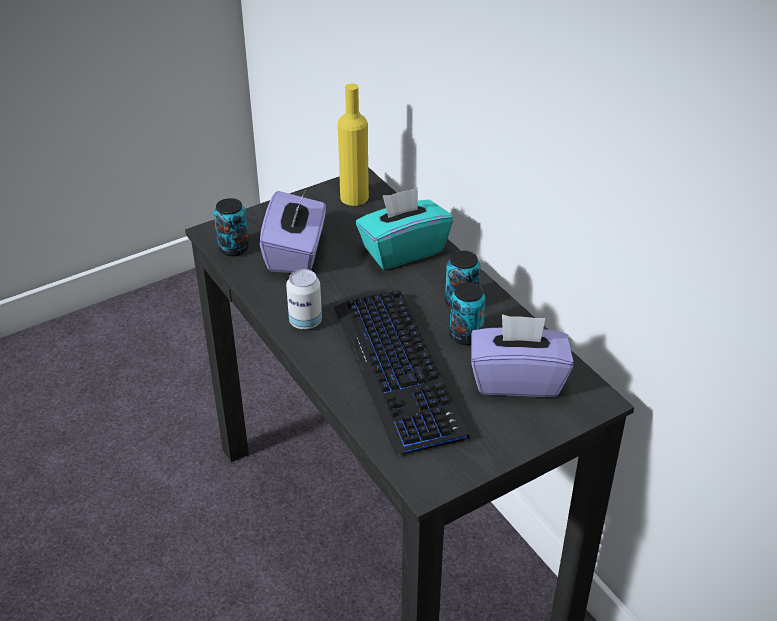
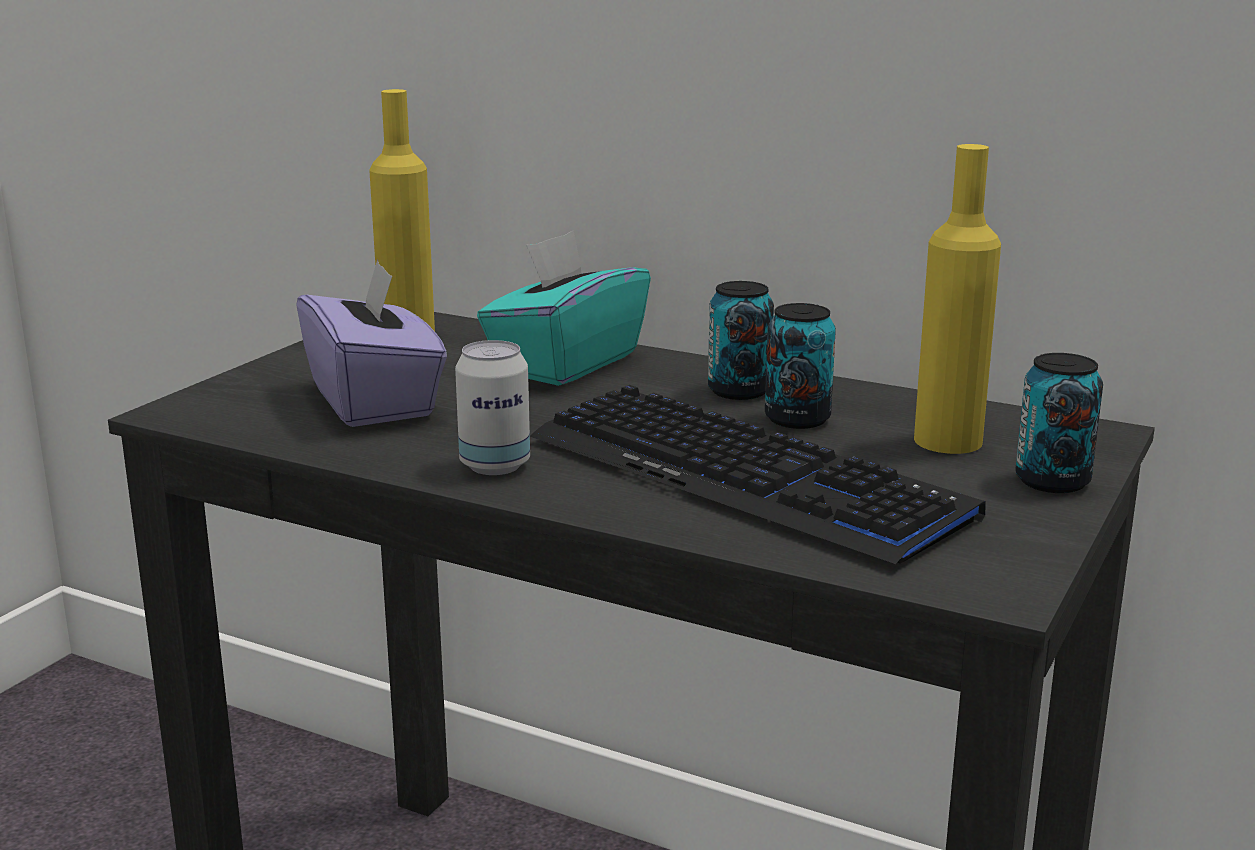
camera: 30 degrees left, 20 degrees down
(234, 248) = (242, 419): can -> can (1052, 481)
(517, 379) = (948, 441): purple tissue box -> yellow bottle

